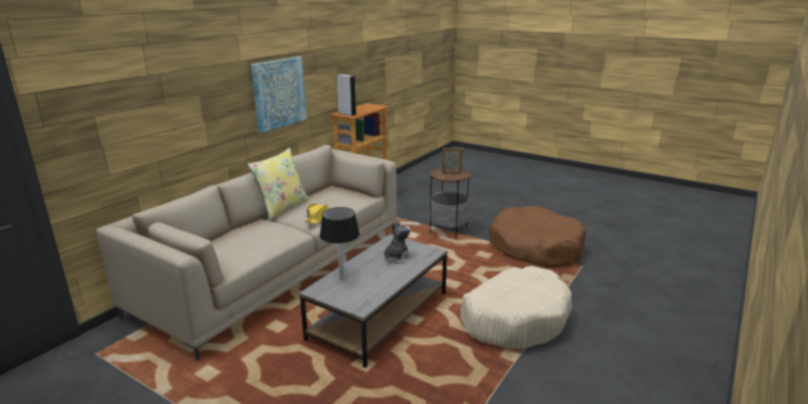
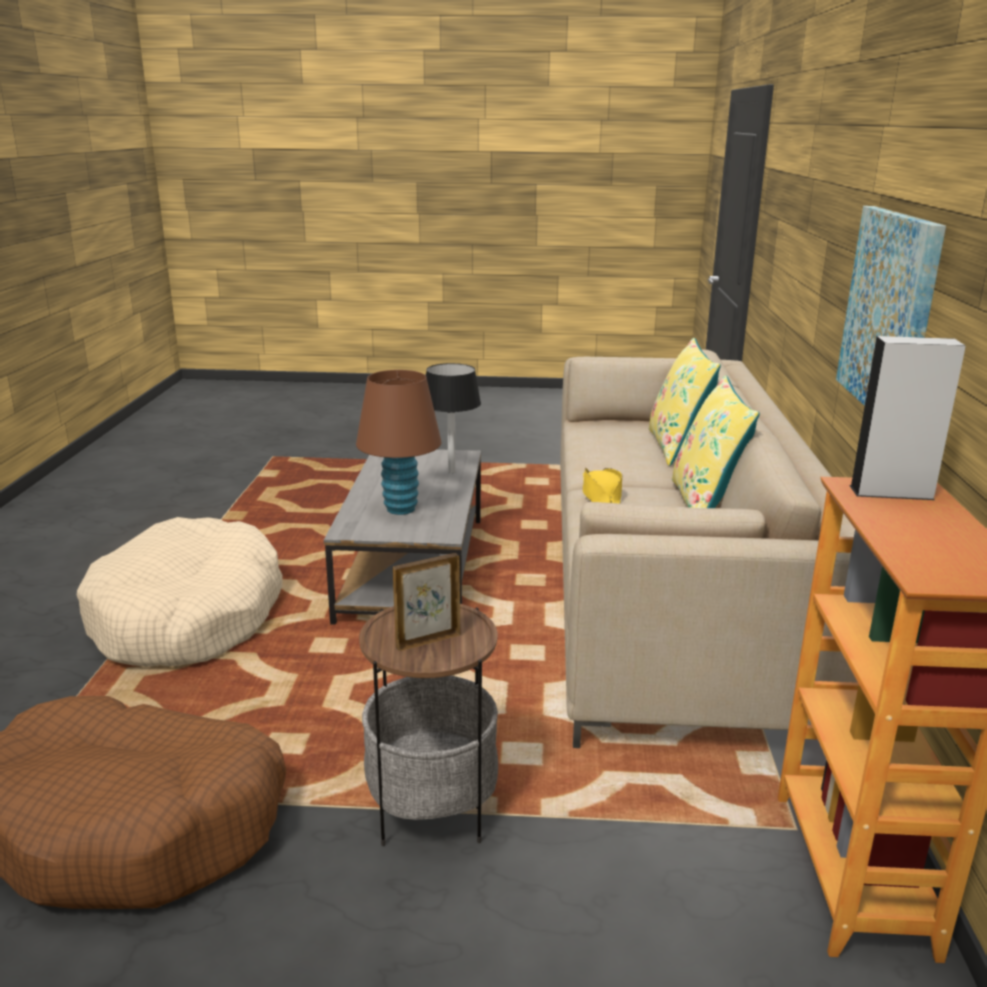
camera: 150 degrees right, 0 degrees up
(222, 236) = (677, 447): none -> yellow pillow
(397, 258) = (401, 509): plush toy -> brown table lamp

